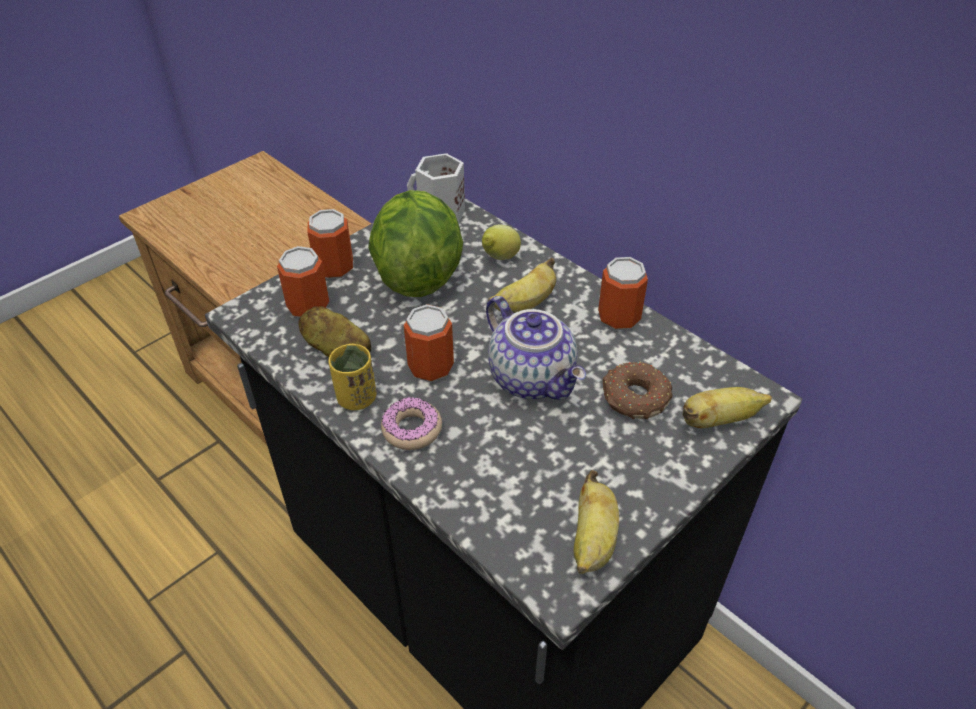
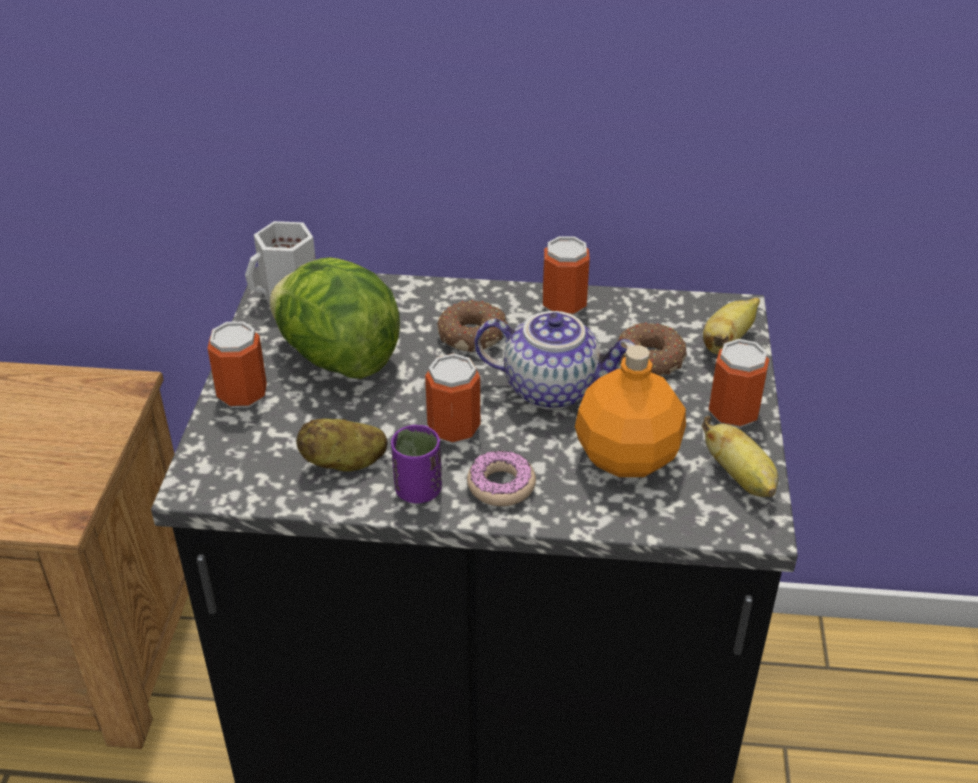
camera: 40 degrees left, 5 degrees down
(308, 307) = (262, 442): can -> can (733, 413)
(356, 398) = (418, 490): yellow cup -> purple cup
(499, 258) = (400, 306): lemon -> none
(524, 305) = (472, 334): banana -> donut
(526, 464) = (627, 455): none -> orange bottle

